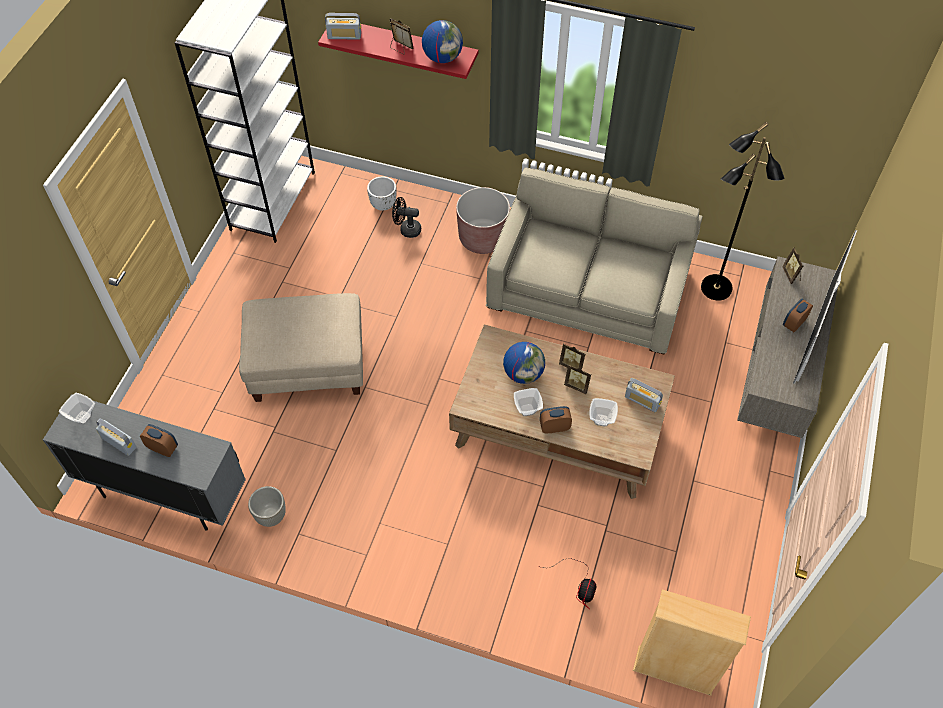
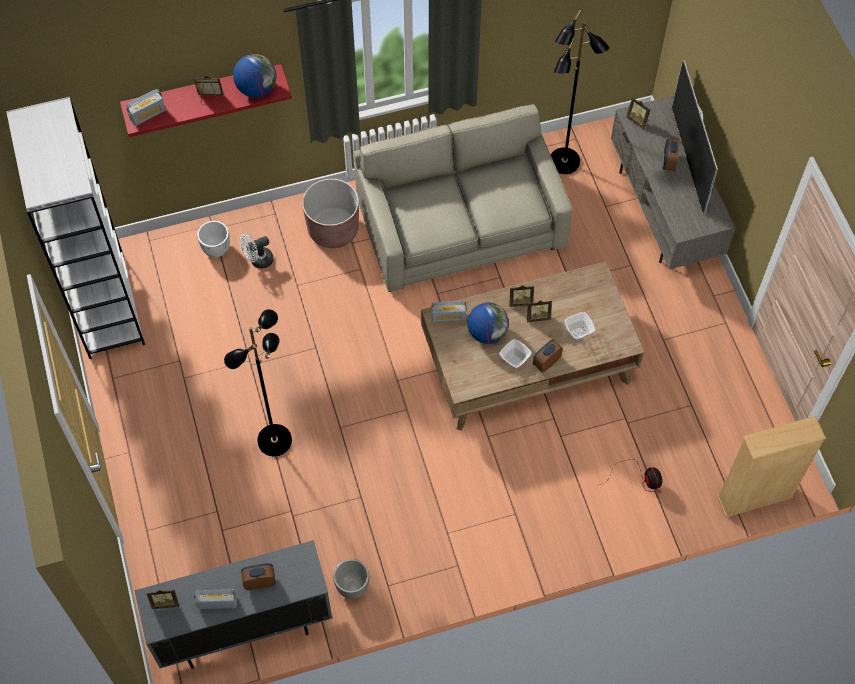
camera: 35 degrees left, 5 degrees up
(84, 417) = (165, 602): bowl -> picture frame
(308, 366) = (274, 439): beige ottoman -> black floor lamp
(407, 229) = (258, 261): black fan -> white fan
(642, 401) = (597, 298): radio -> radio (448, 316)

